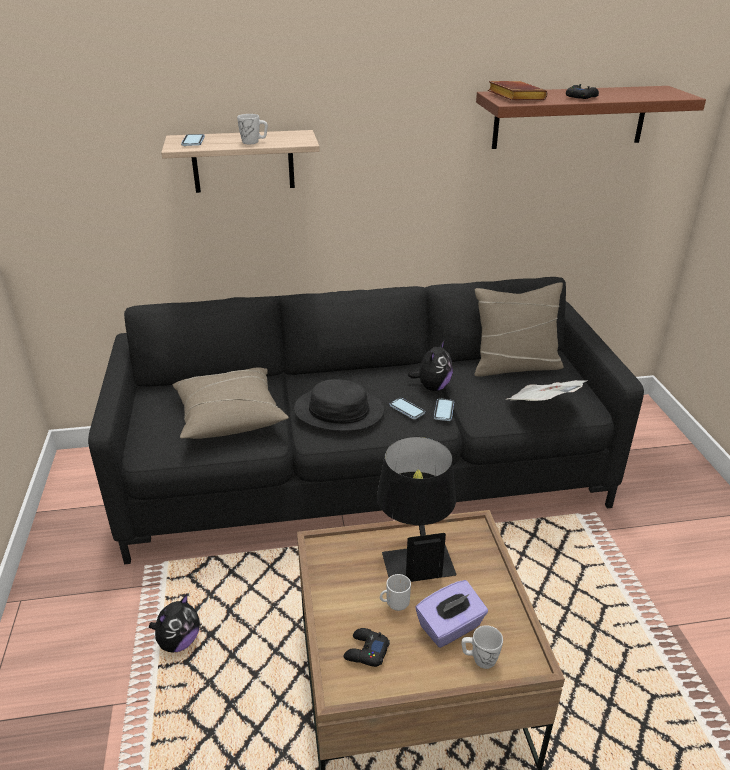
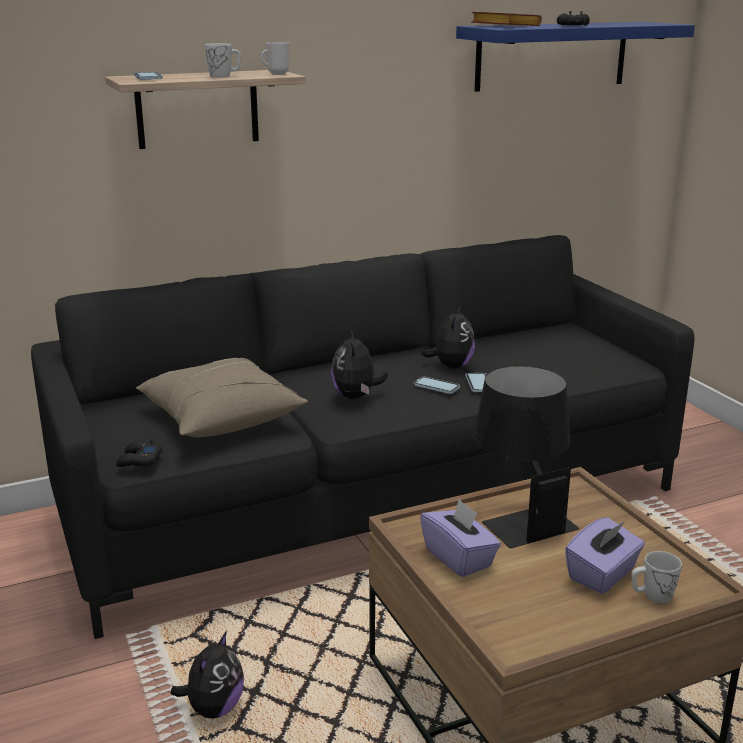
camera: 15 degrees left, 10 degrees down
(339, 411) = (356, 397): black hat -> plush toy
(346, 586) = (459, 558): none -> purple tissue box
(366, 651) = (520, 612): black game controller -> black game controller (139, 460)
(395, 604) = (527, 565): mug -> mug (276, 74)
(515, 366) = (534, 338): beige pillow -> none
(542, 406) = (587, 367): newspaper -> none
(570, 117) = (552, 55): brown shelf -> blue shelf

